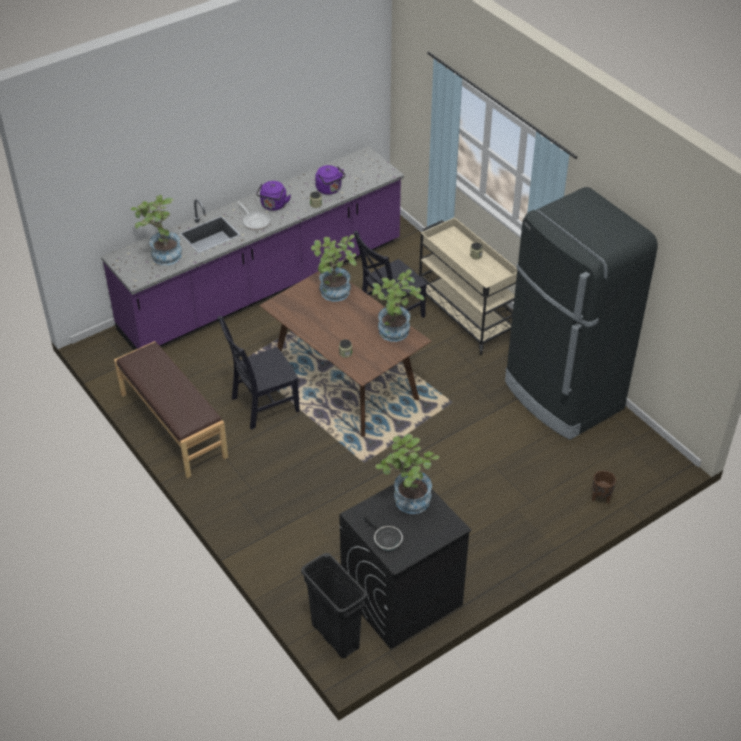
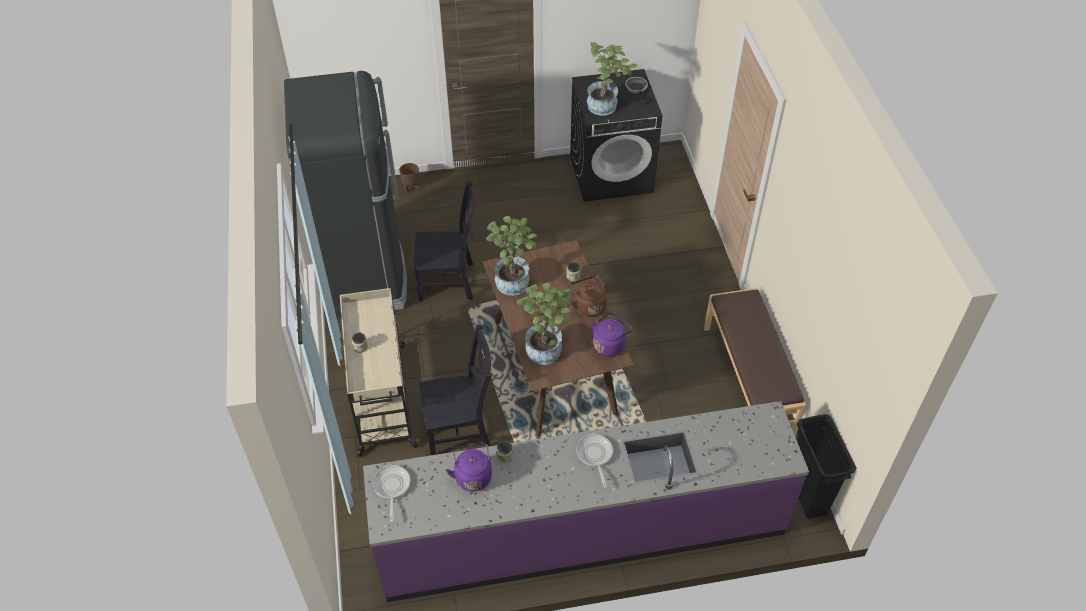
camera: 155 degrees left, 5 degrees up
(162, 256) = (731, 442): potted plant -> none
(262, 405) = (650, 370): black chair -> black chair (449, 282)
(273, 206) = (559, 475): purple kettle -> purple kettle (610, 344)
(318, 335) = (588, 305): none -> brown kettle
(335, 636) = (672, 167): black trash can -> black trash can (807, 495)
(376, 170) = (391, 487): none -> frying pan

